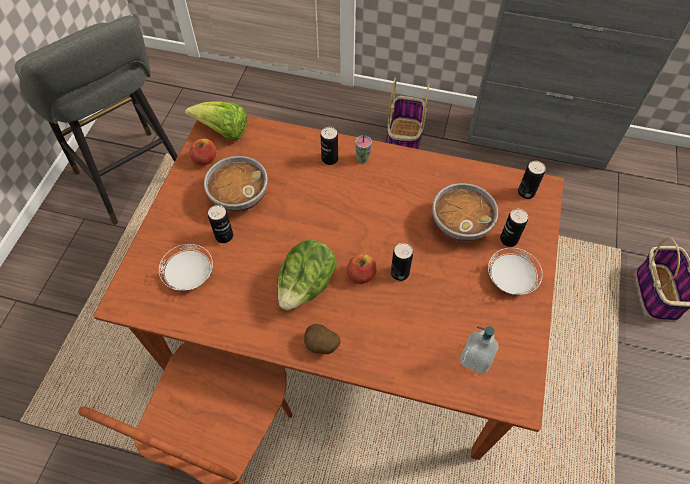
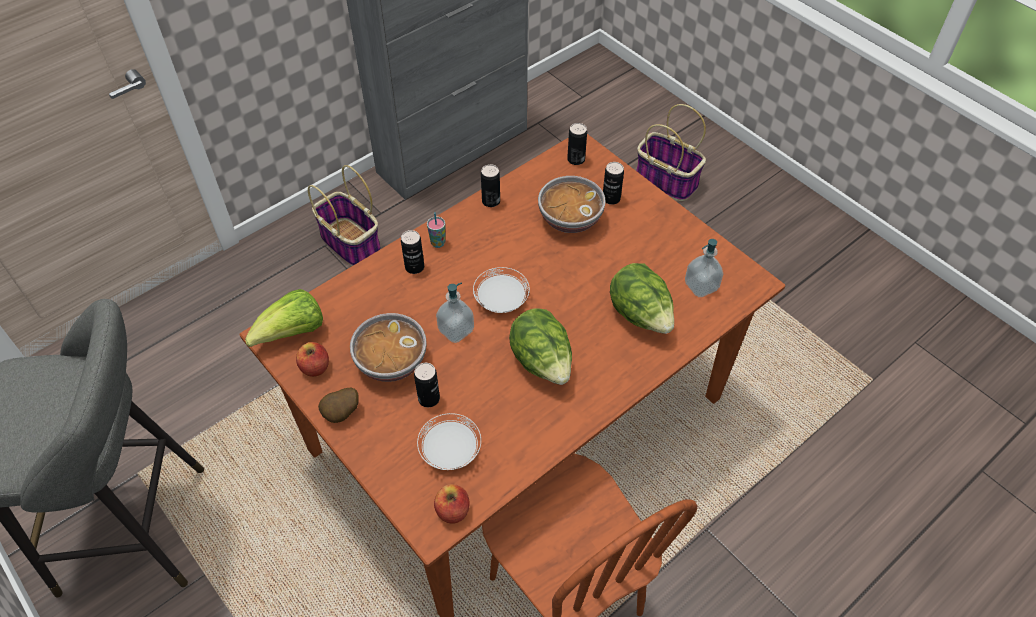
camera: 55 degrees left, 5 degrees down
(294, 216) = (456, 330): none -> soap dispenser
(321, 346) = (612, 384): potato -> potato (342, 414)
(361, 275) = (563, 315): apple -> apple (452, 510)
(400, 273) = (583, 287): can -> can (491, 201)
(405, 329) = (640, 315): none -> lettuce
(511, 279) = (648, 220): white plate -> white plate (501, 300)

